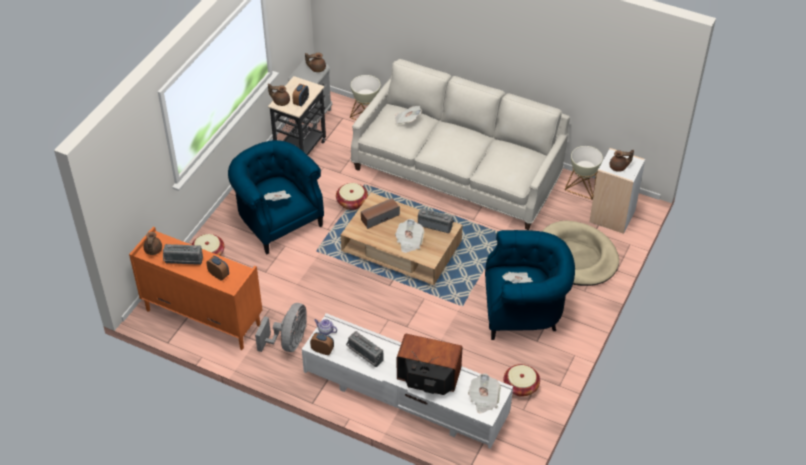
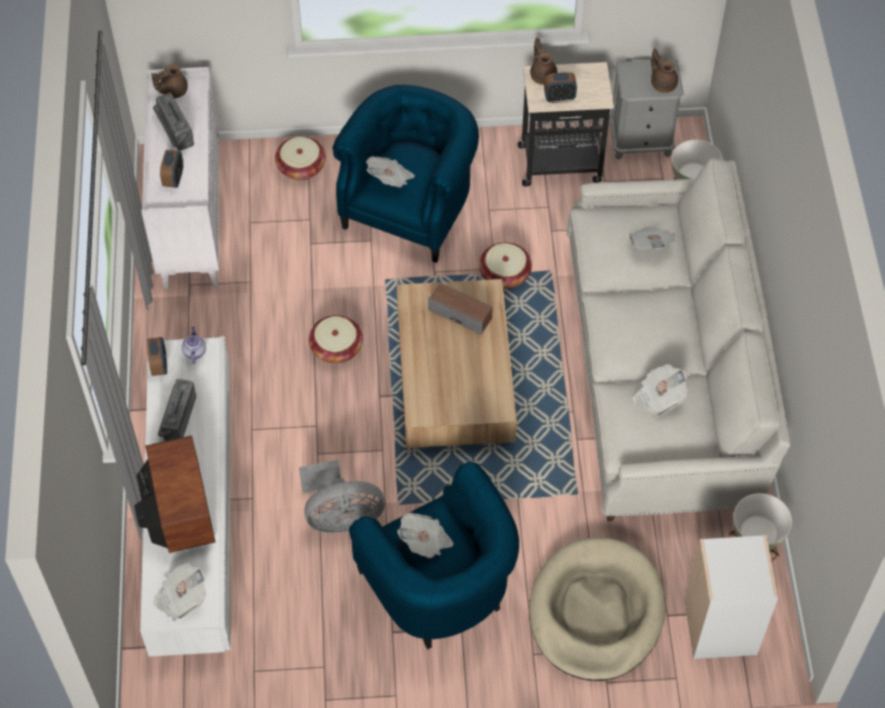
camera: 60 degrees right, 10 degrees up
(202, 317) = (192, 219): orange cabinet -> white cabinet
(288, 342) = (207, 332): grey fan -> grey fan (341, 517)
(409, 242) = (437, 372): newspaper -> newspaper (658, 398)
(435, 225) = (492, 388): radio -> none
(521, 386) = (294, 648): basket -> basket (336, 348)
(619, 167) = (729, 567): brown teapot -> none

